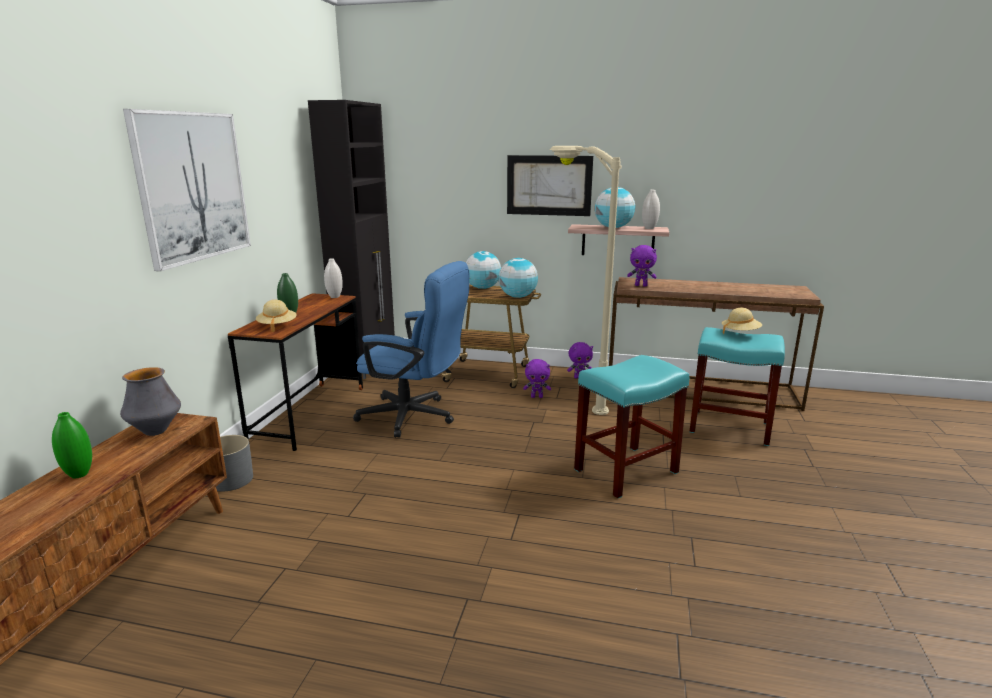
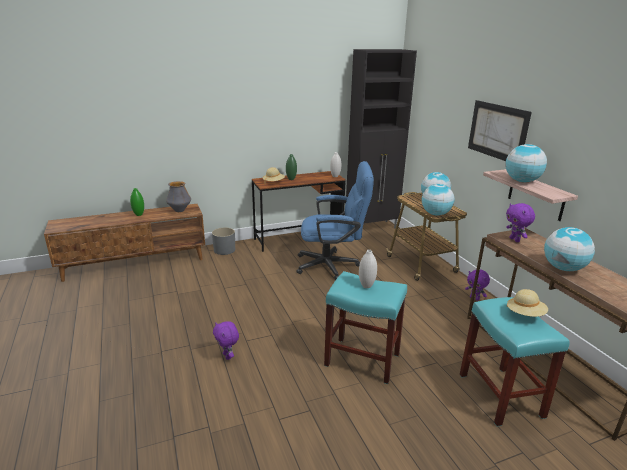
camera: 55 degrees right, 5 degrees up
(193, 187) = (242, 100): picture -> none
(415, 417) = (333, 265): blue office chair -> blue office chair turned 75 degrees counterclockwise
(537, 397) = (417, 292): purple plush toy -> purple plush toy (227, 356)
(569, 393) = (442, 302): beige floor lamp -> none
(649, 228) = (552, 191): white vase -> white vase (366, 286)
(709, 290) = (563, 268): none -> globe

